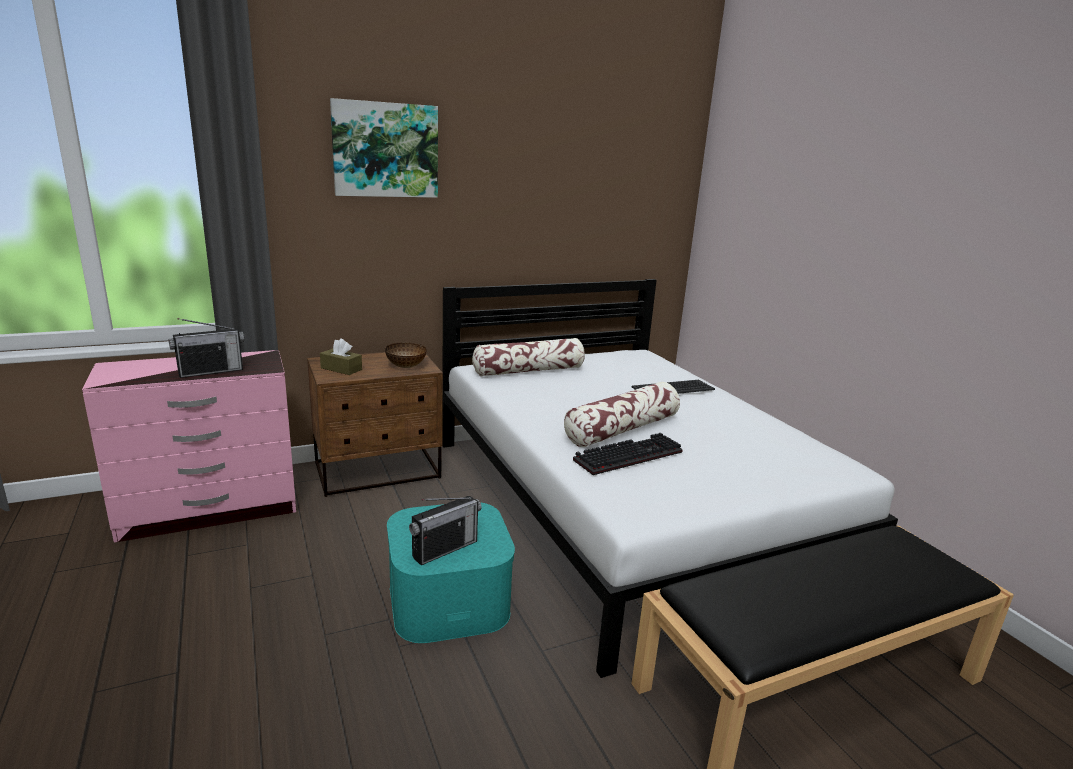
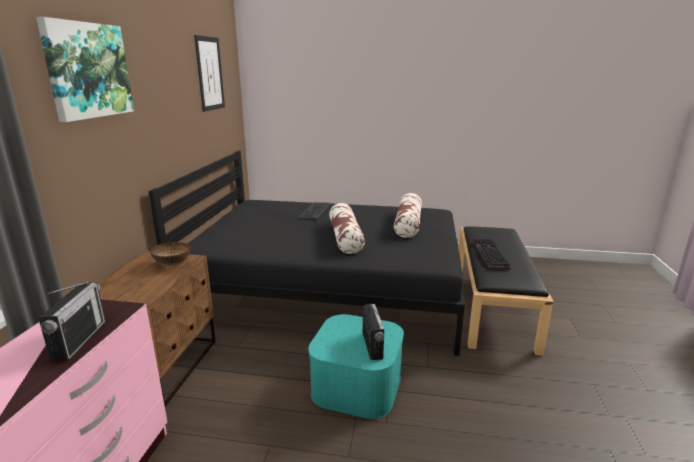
camera: 55 degrees left, 0 degrees up
(341, 369) = (130, 289): brown tissue box -> none
(529, 371) = (227, 235): pillow -> pillow (408, 224)
(615, 168) = (210, 73): none -> picture
(625, 506) = (329, 290): white bed -> black bed
(628, 455) = (378, 245): keyboard -> keyboard (488, 254)

